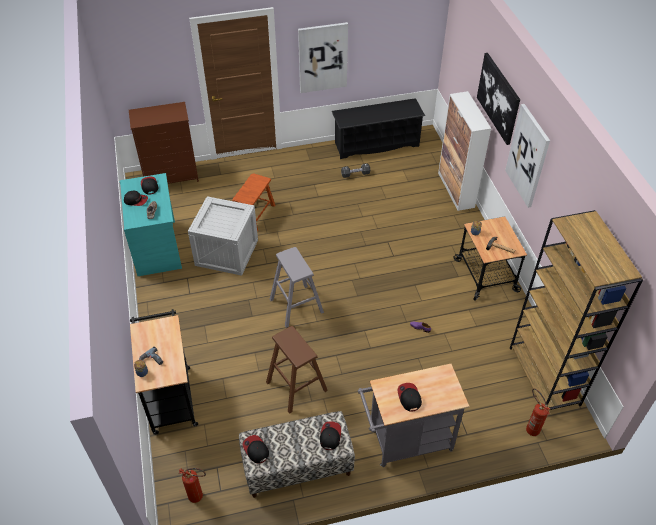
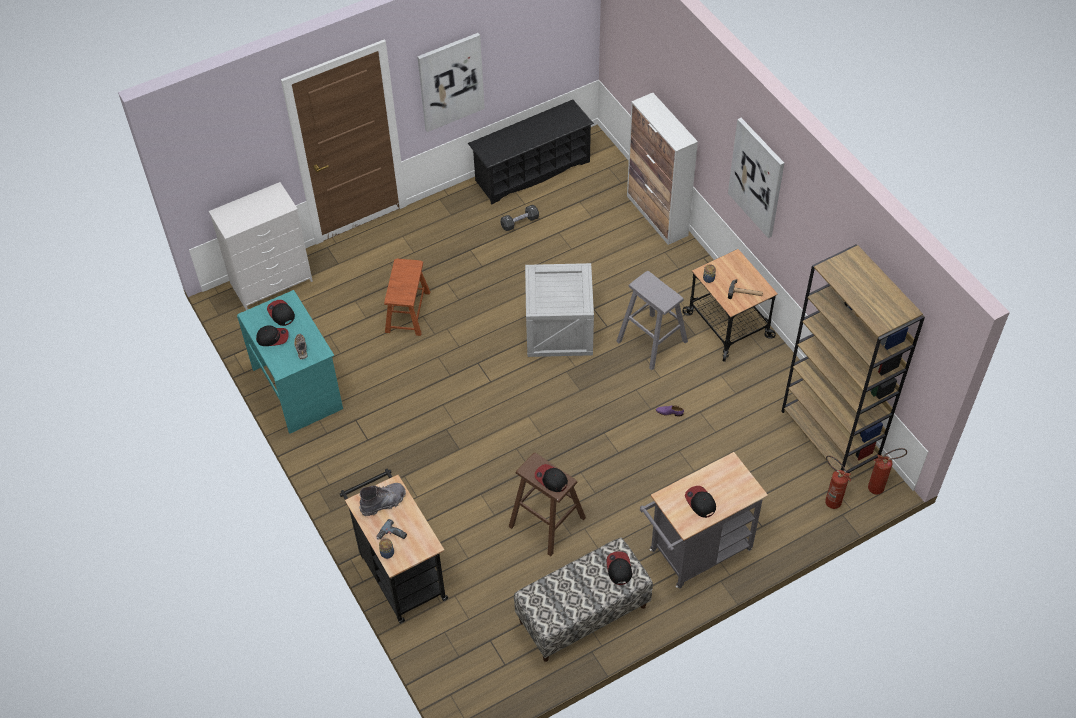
camera: 15 degrees left, 5 degrees up
(157, 333) = (383, 502): none -> grey boot
(171, 176) = (272, 281): brown dresser -> white dresser
(199, 496) = (483, 678): fire extinguisher -> fire extinguisher (880, 487)
(227, 252) = (394, 372): crate -> crate (560, 329)
(255, 450) = (541, 606): cap -> cap (551, 479)
(296, 306) = (509, 422): grey stool -> grey stool (651, 341)
(498, 98) = (702, 105): picture -> none

